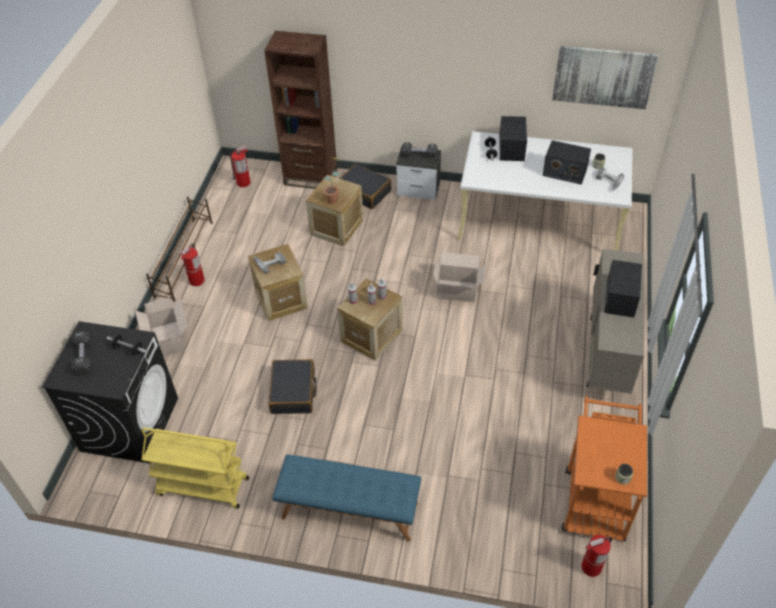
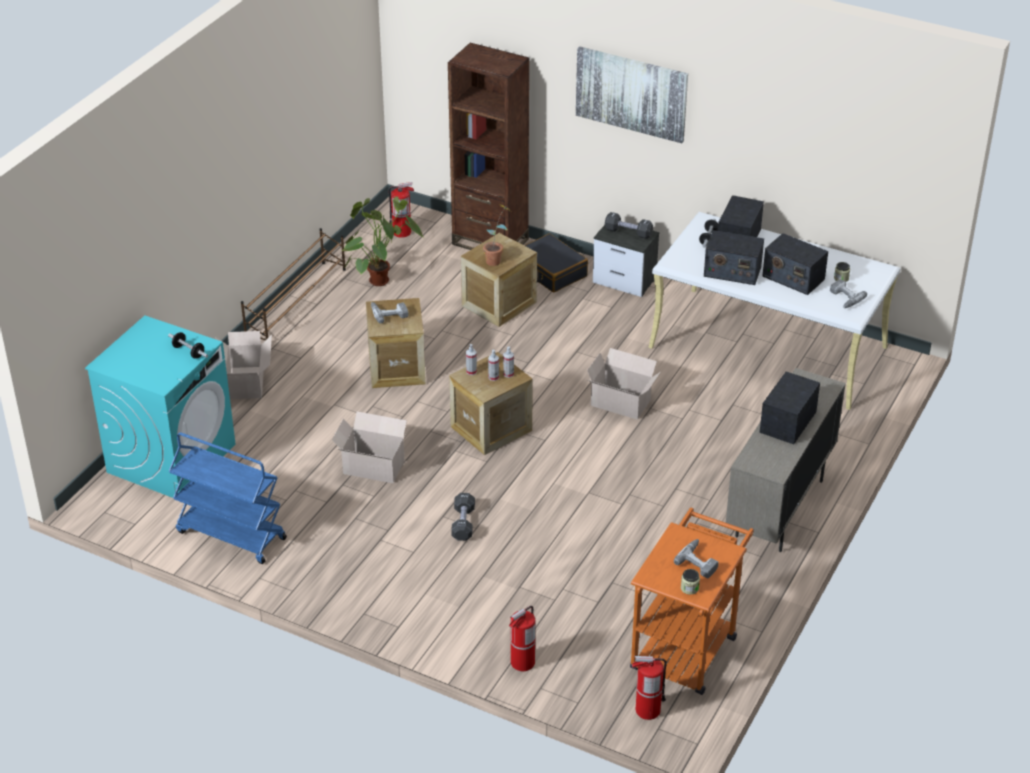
camera: 15 degrees right, 10 degrees down
(84, 358) = (138, 350): black dumbbell -> black dumbbell (463, 524)
(130, 423) = (171, 458): black washing machine -> turquoise washing machine
(196, 281) = (302, 329): fire extinguisher -> fire extinguisher (522, 663)
(202, 487) = (230, 535): yellow cart -> blue cart
(239, 222) = (379, 275): none -> potted plant
(293, 392) = (372, 466): black suitcase -> cardboard box
(349, 511) = (388, 594): blue bench -> none
(519, 176) = (732, 271): none -> radio
(603, 77) = (861, 163): picture -> picture (631, 93)
(618, 448) = (699, 561): none -> power drill

